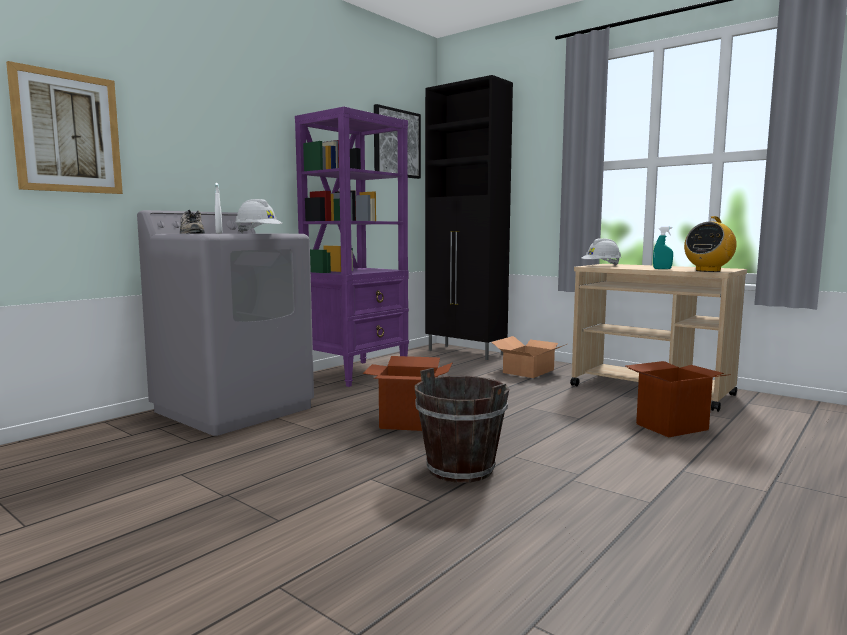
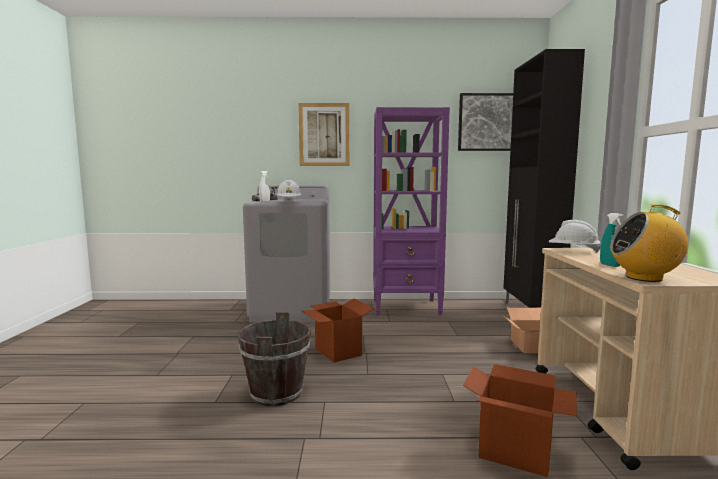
camera: 50 degrees right, 0 degrees up
(67, 132) = (228, 145): picture -> picture (324, 134)

